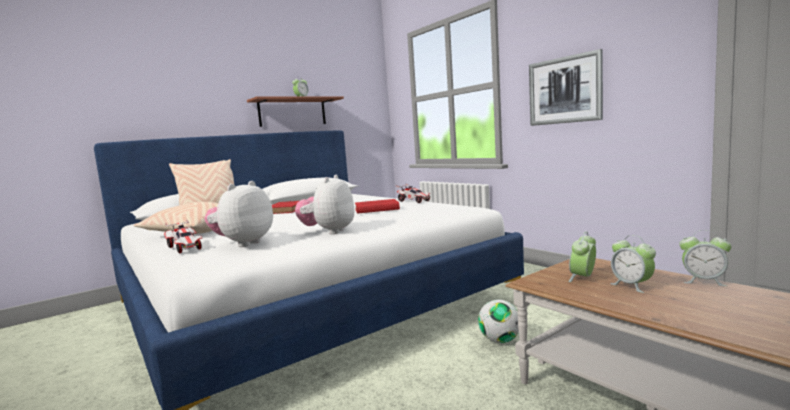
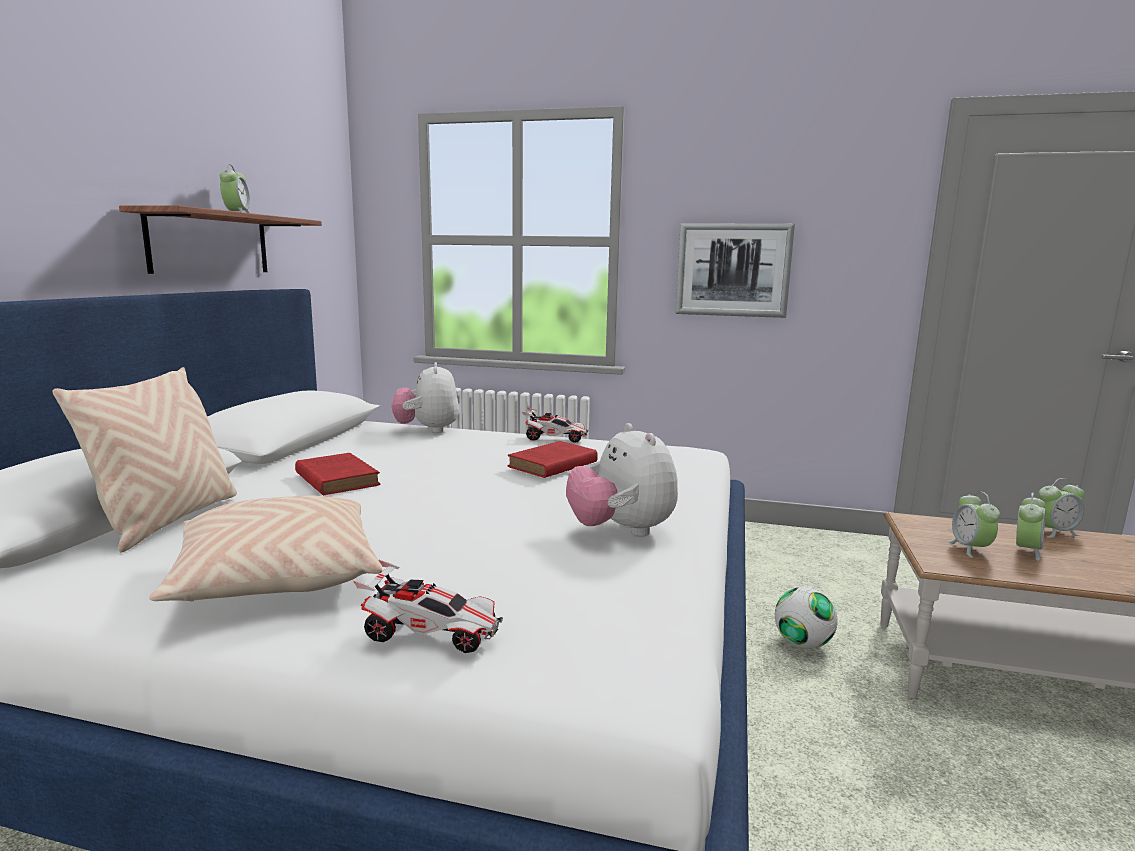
camera: 40 degrees left, 5 degrees up
(243, 243) = (563, 593): plush toy -> plush toy (427, 430)
(632, 286) = (1026, 551): alarm clock -> alarm clock turned 75 degrees counterclockwise

